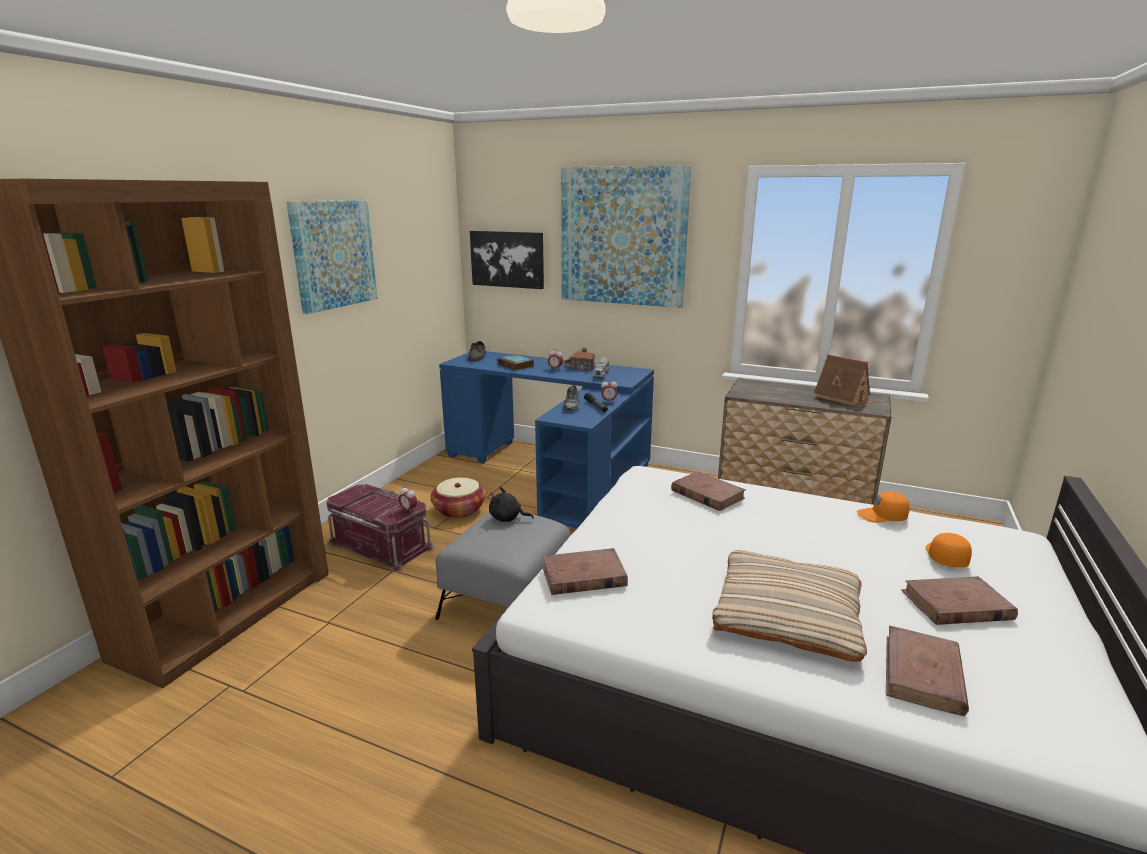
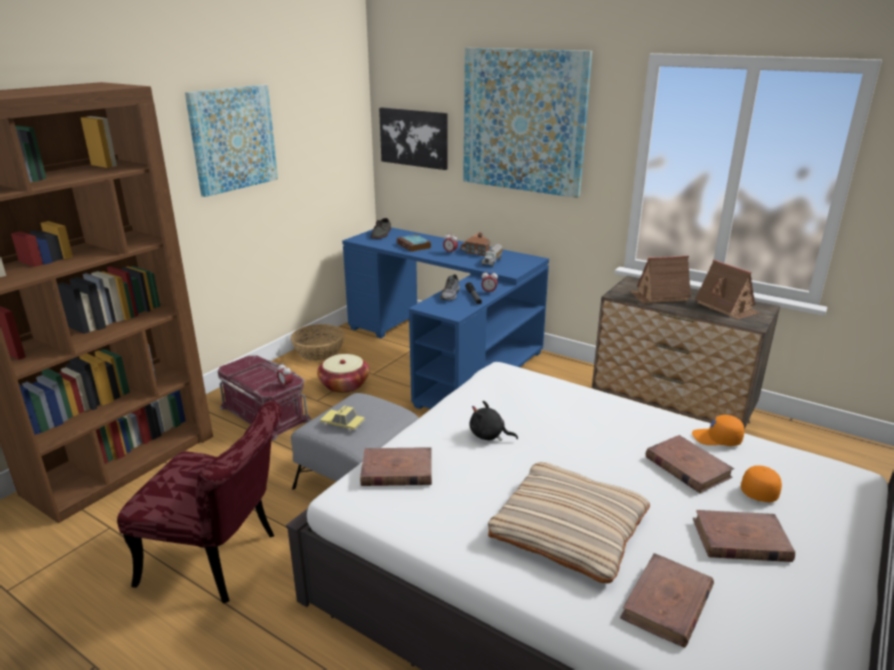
camera: 10 degrees right, 5 degrees up
(377, 706) = (221, 561): none -> red chair
(422, 480) = (319, 352): none -> basket
(493, 539) = (343, 423): none -> toy car
(507, 518) = (363, 404): black plush toy -> black plush toy (489, 436)
(707, 494) = (549, 399): brown book -> brown book (687, 467)
(778, 393) = (659, 296): none -> toy house

